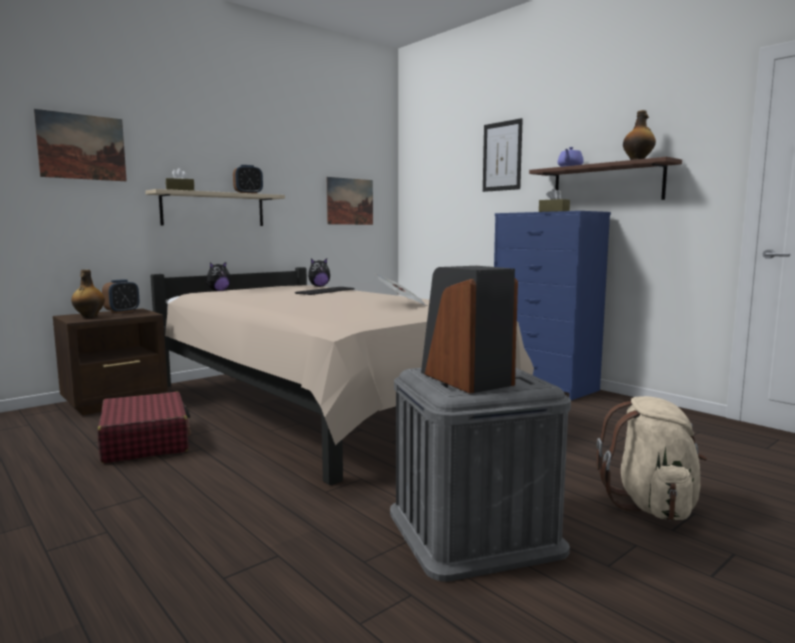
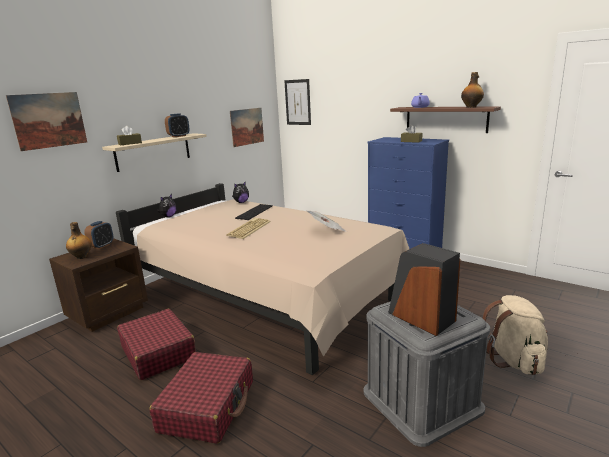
camera: 10 degrees left, 10 degrees up
(166, 498) = (208, 406): none -> red suitcase
(301, 299) = (248, 228): none -> keyboard
(502, 156) = (364, 93): picture -> picture (298, 102)

